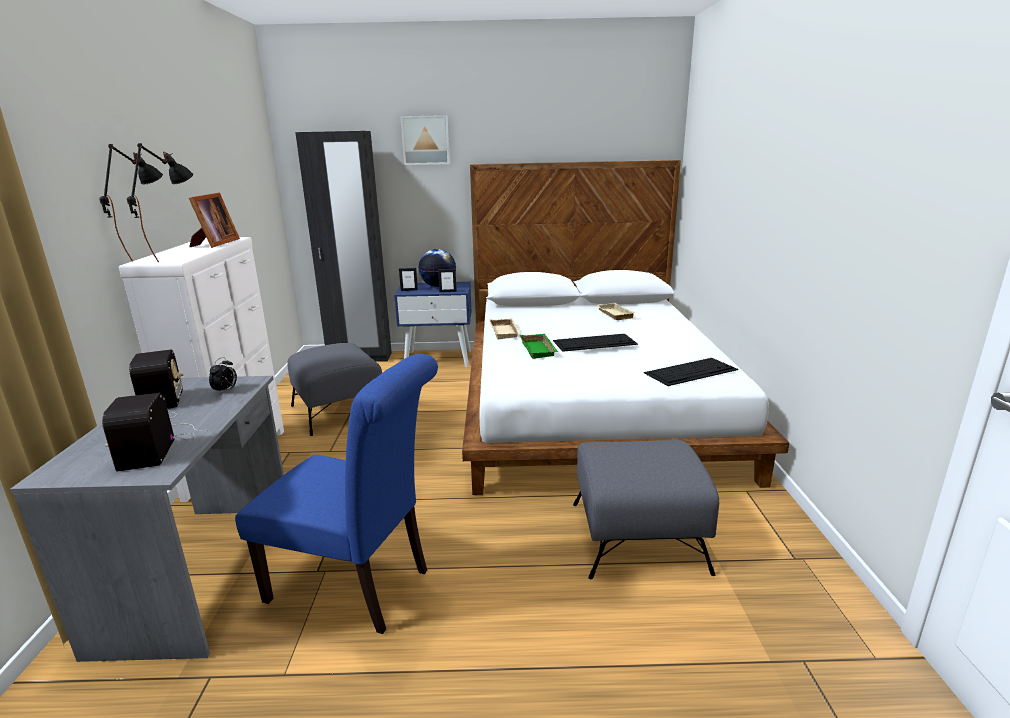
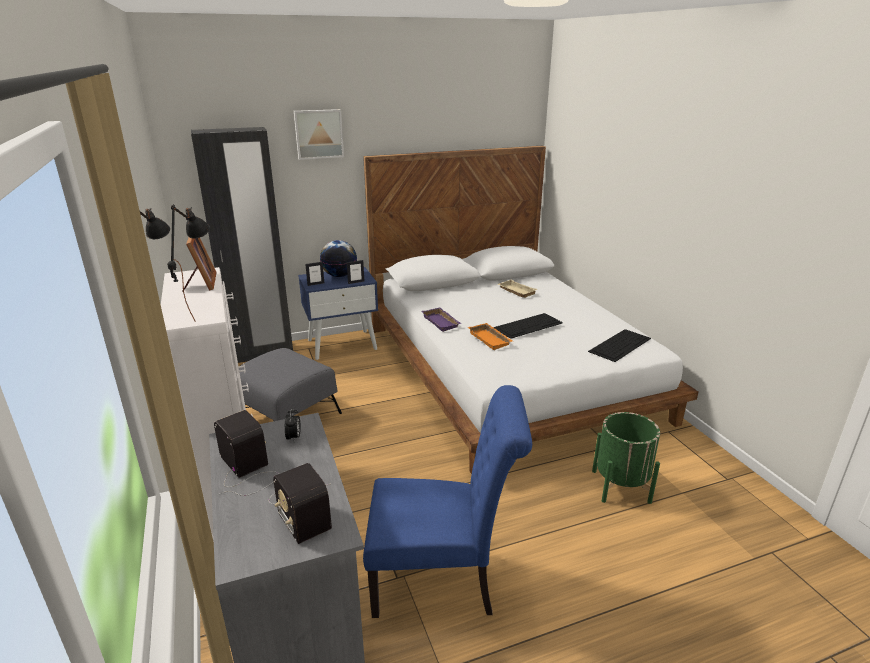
camera: 20 degrees left, 5 degrees up
(505, 332) = (442, 322): beige tray -> purple tray
(539, 350) = (491, 339): green tray -> orange tray
(639, 537) = (620, 486): grey ottoman -> green planter

